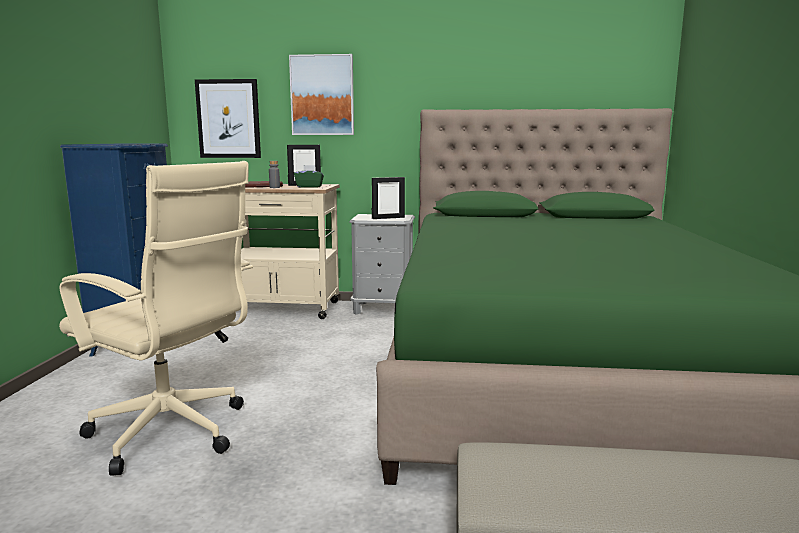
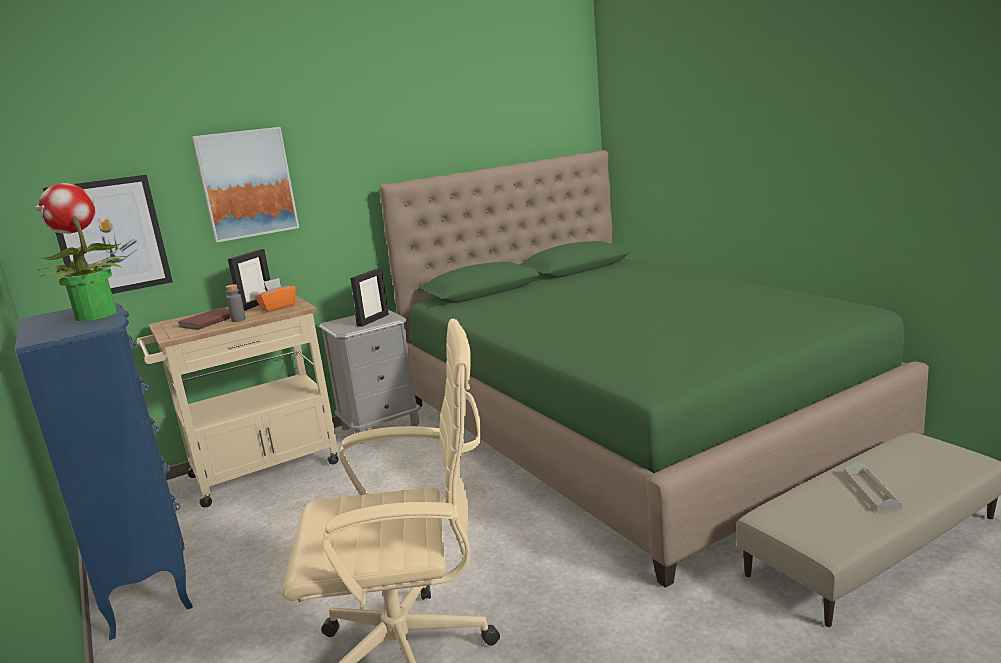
camera: 35 degrees left, 5 degrees up
(134, 143) = (95, 315): none -> potted plant
(309, 187) = (278, 307): green tissue box -> orange tissue box
(631, 482) = (871, 491): none -> grey tray

